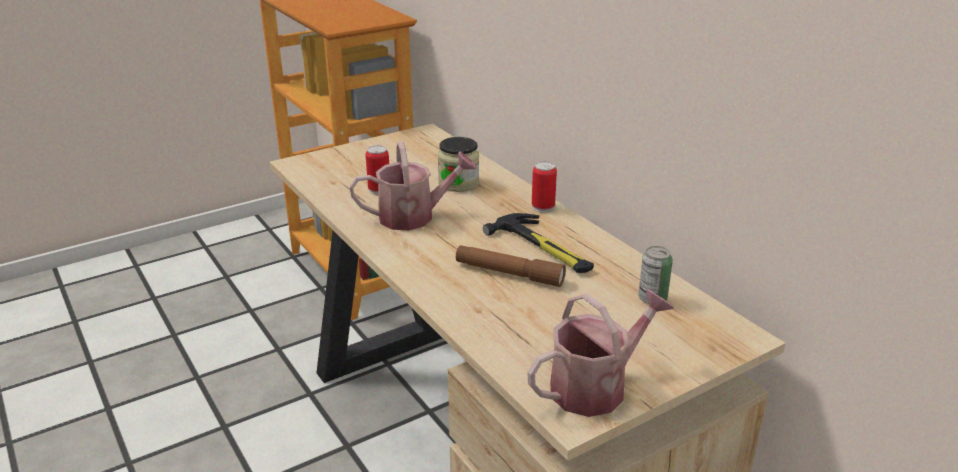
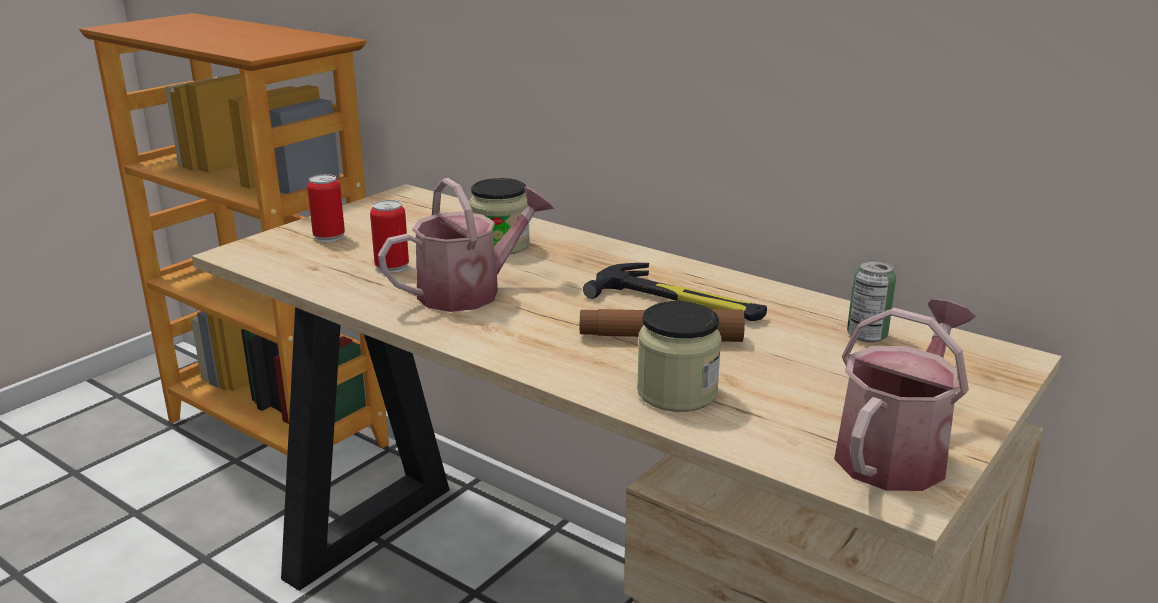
camera: 20 degrees left, 5 degrees down
(488, 315) = (677, 392): none -> jar
(543, 207) = (637, 256): can -> can (329, 237)

